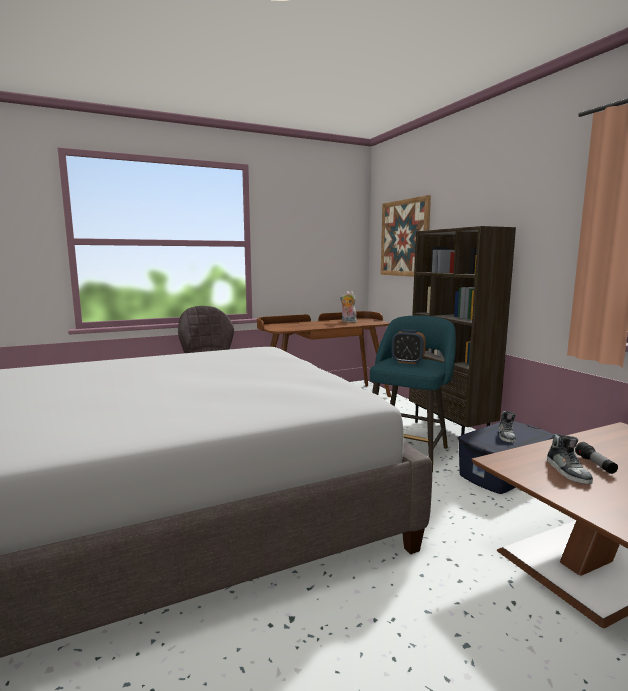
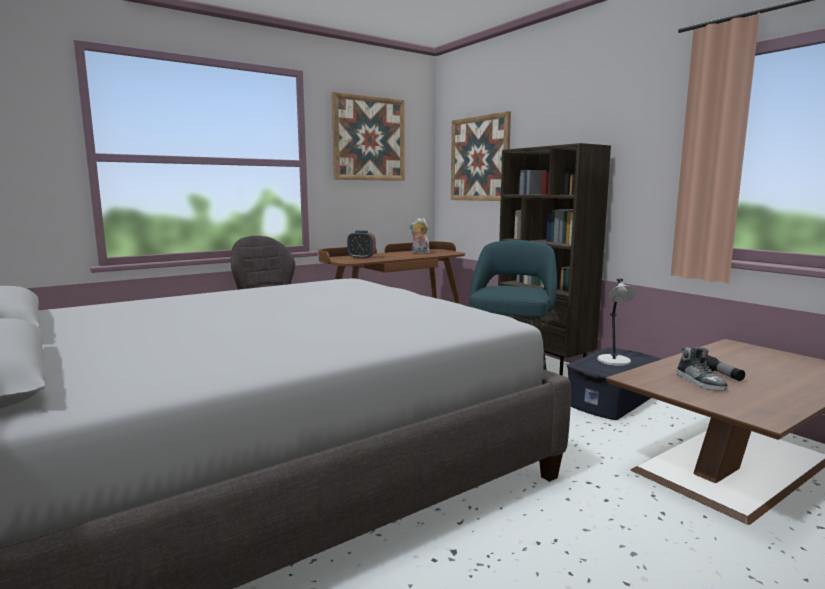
camera: 10 degrees left, 0 degrees up
(307, 221) = (369, 139): none -> picture
(407, 362) = (508, 289): alarm clock -> alarm clock (361, 258)
(506, 436) = (614, 361): shoe -> grey table lamp

